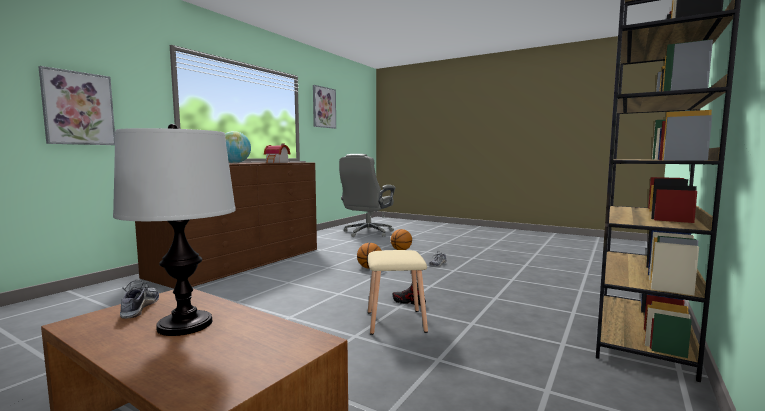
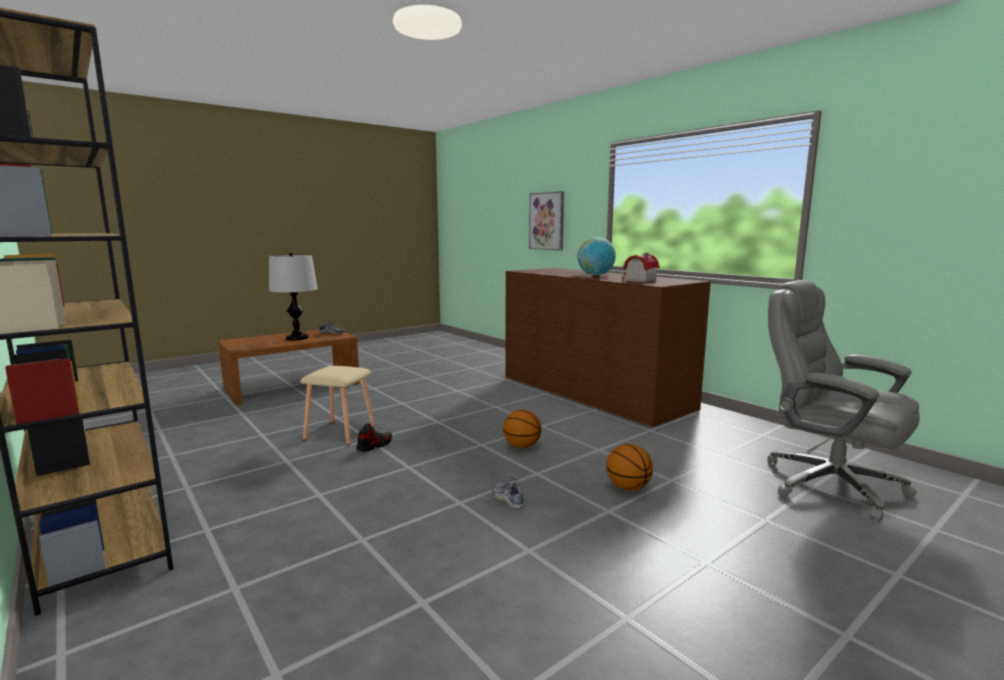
camera: 110 degrees right, 5 degrees up
(323, 107) = (913, 160): picture -> none

